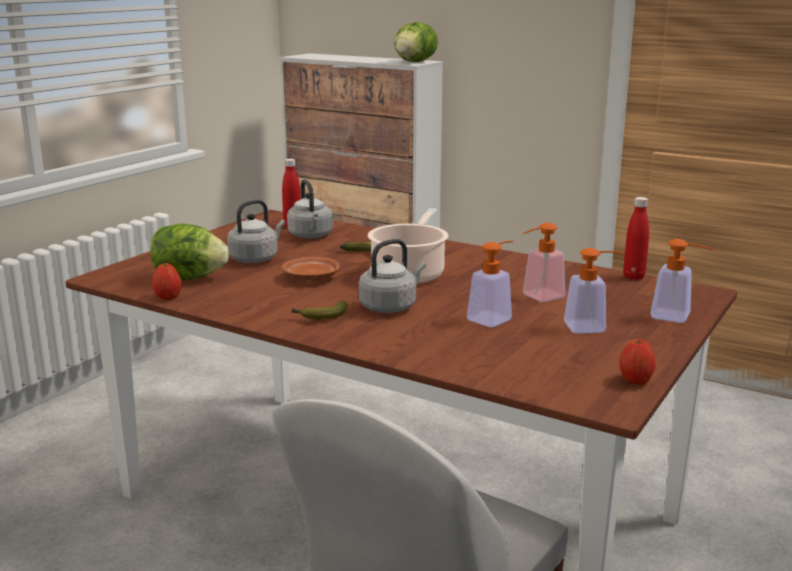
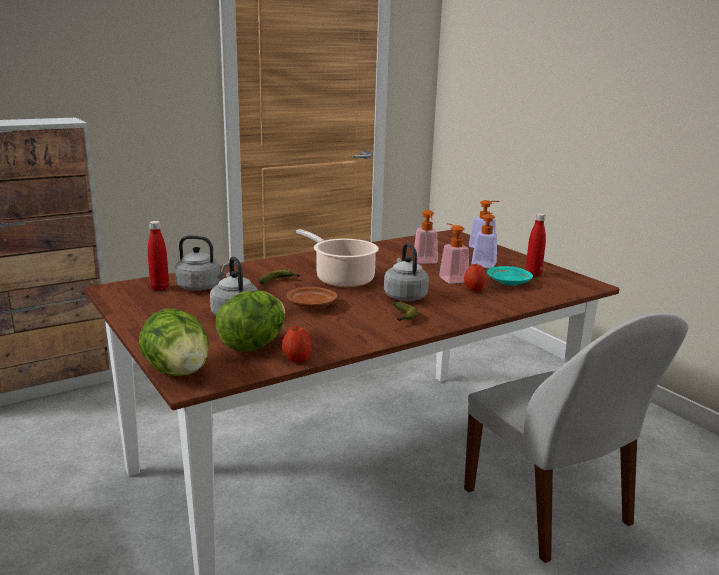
camera: 65 degrees left, 0 degrees up
(414, 62) = (65, 120): lettuce -> lettuce (178, 371)
(527, 350) = (508, 282): none -> turquoise plate
(633, 277) = (413, 238): red bottle -> red bottle (533, 274)
(635, 381) = (564, 273): apple -> apple (474, 290)

